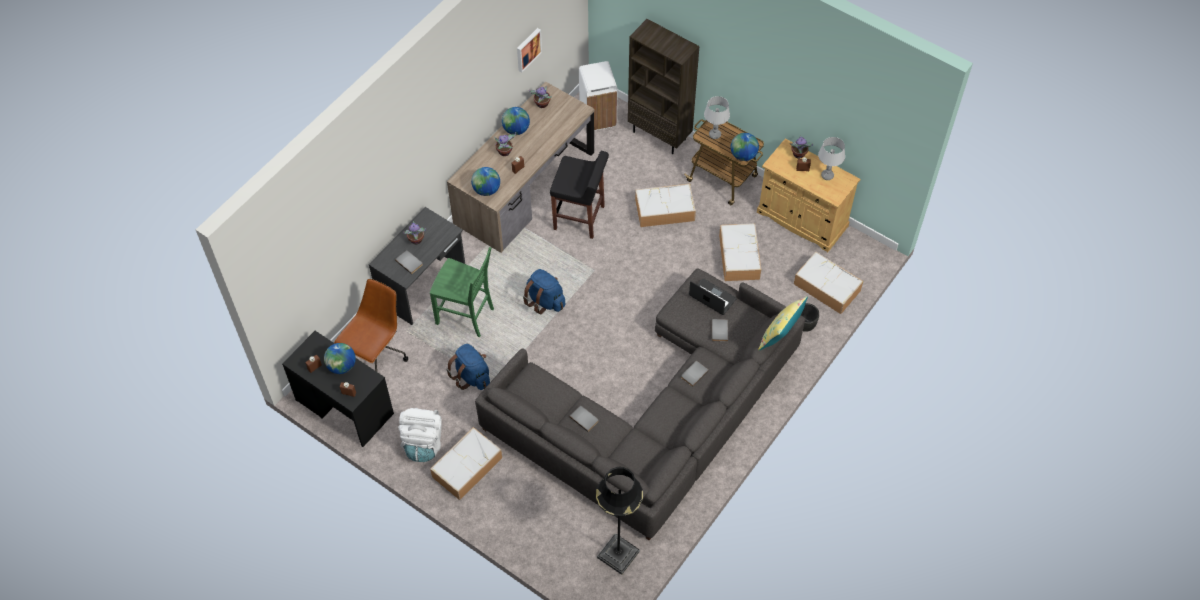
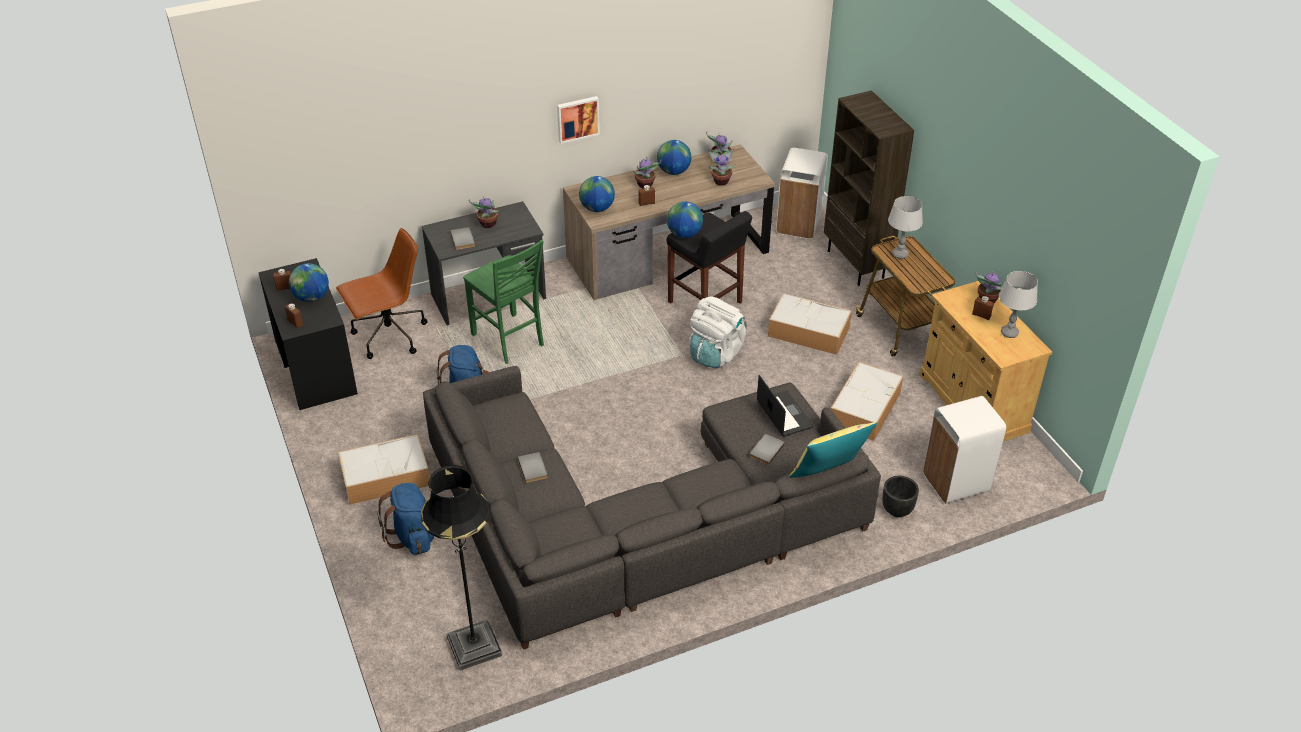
camera: 30 degrees right, 15 degrees down
(423, 443) = (362, 434): white backpack -> white backpack (715, 353)
(528, 49) = (718, 78): picture -> picture (577, 118)
(545, 301) = (604, 360): blue backpack -> blue backpack (413, 536)
(555, 123) = (721, 181): none -> potted plant
(693, 373) = (700, 480): grey book -> none
(743, 155) = (920, 284): globe -> globe (684, 234)
(826, 287) = (955, 482): storage box -> white trash can

